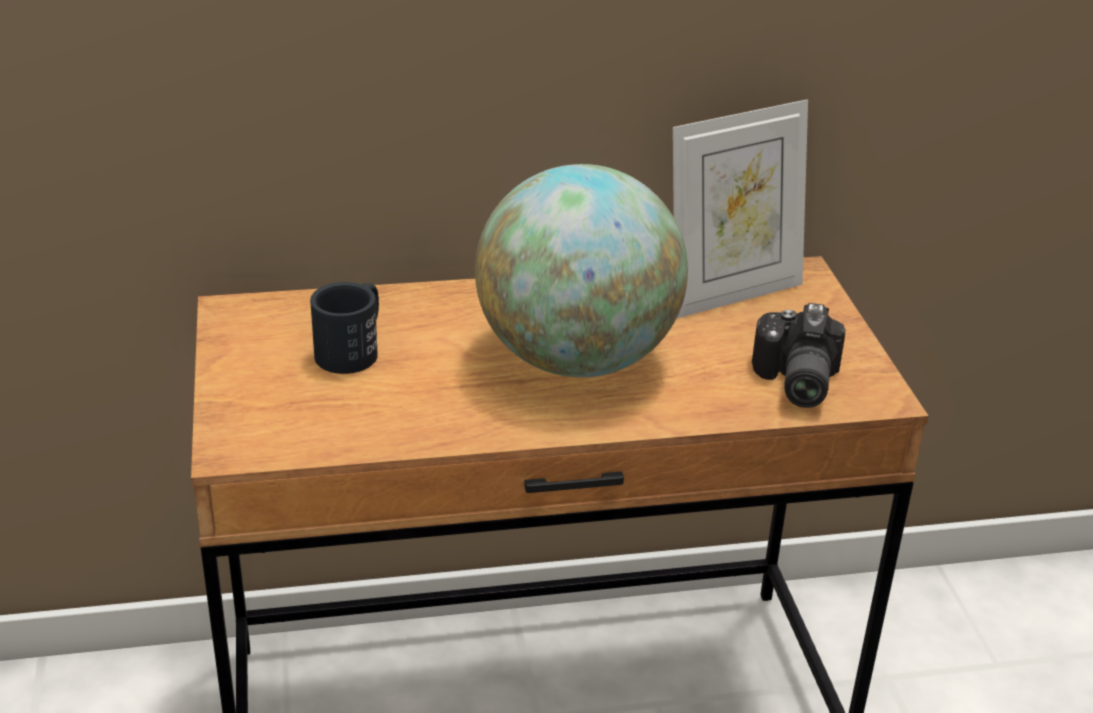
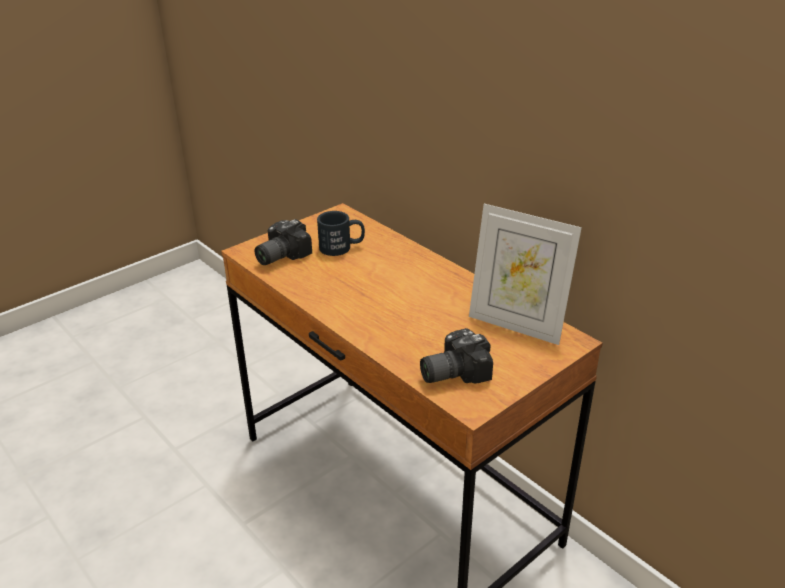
camera: 60 degrees right, 0 degrees up
(299, 418) = (279, 255): none -> camera
(576, 359) = (397, 301): globe -> none

